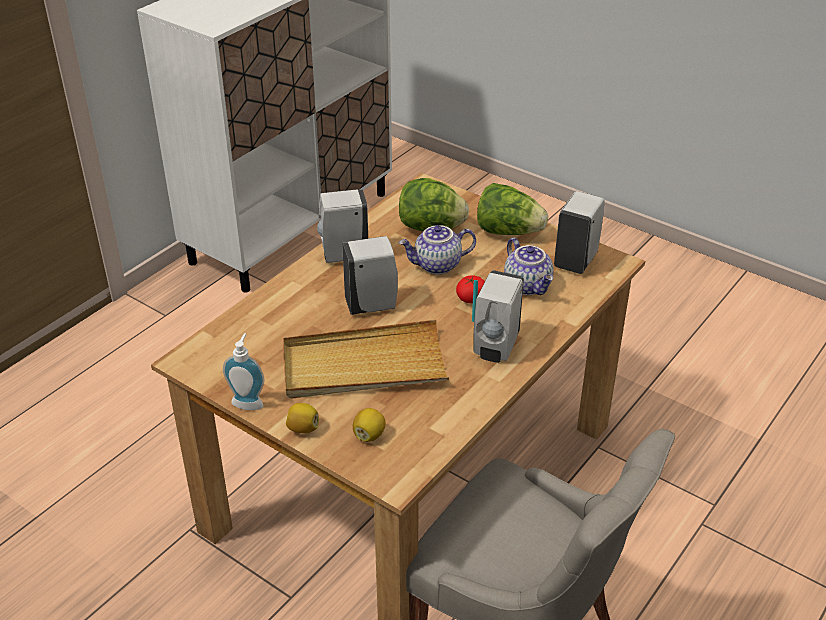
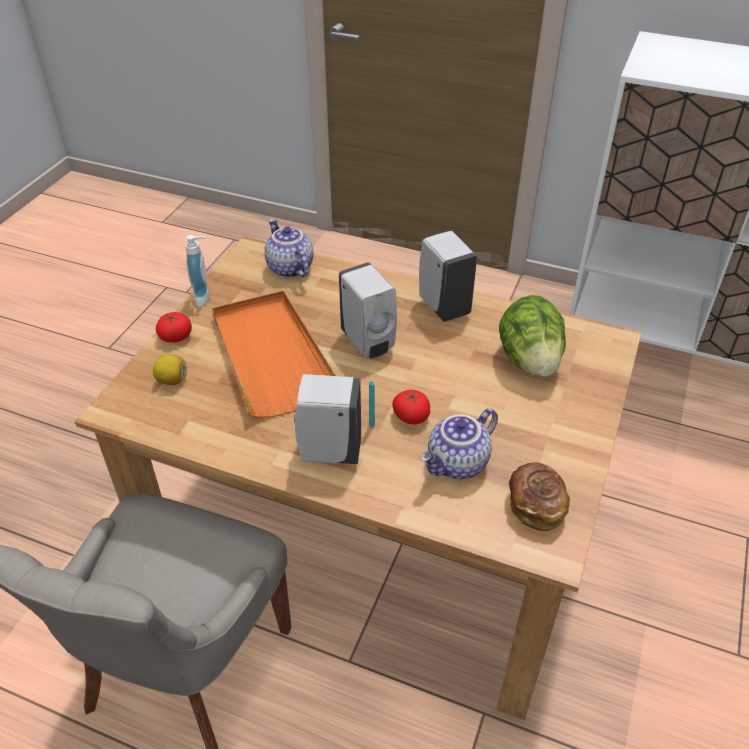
camera: 75 degrees right, 5 degrees up
(303, 428) = (175, 336): lemon -> tomato
(363, 365) = (271, 356): beige tray -> orange tray
(437, 266) = (459, 378): teapot -> teapot (288, 268)
(508, 231) = (563, 428): lettuce -> none
(576, 260) = (536, 505): white soap dispenser -> bread

